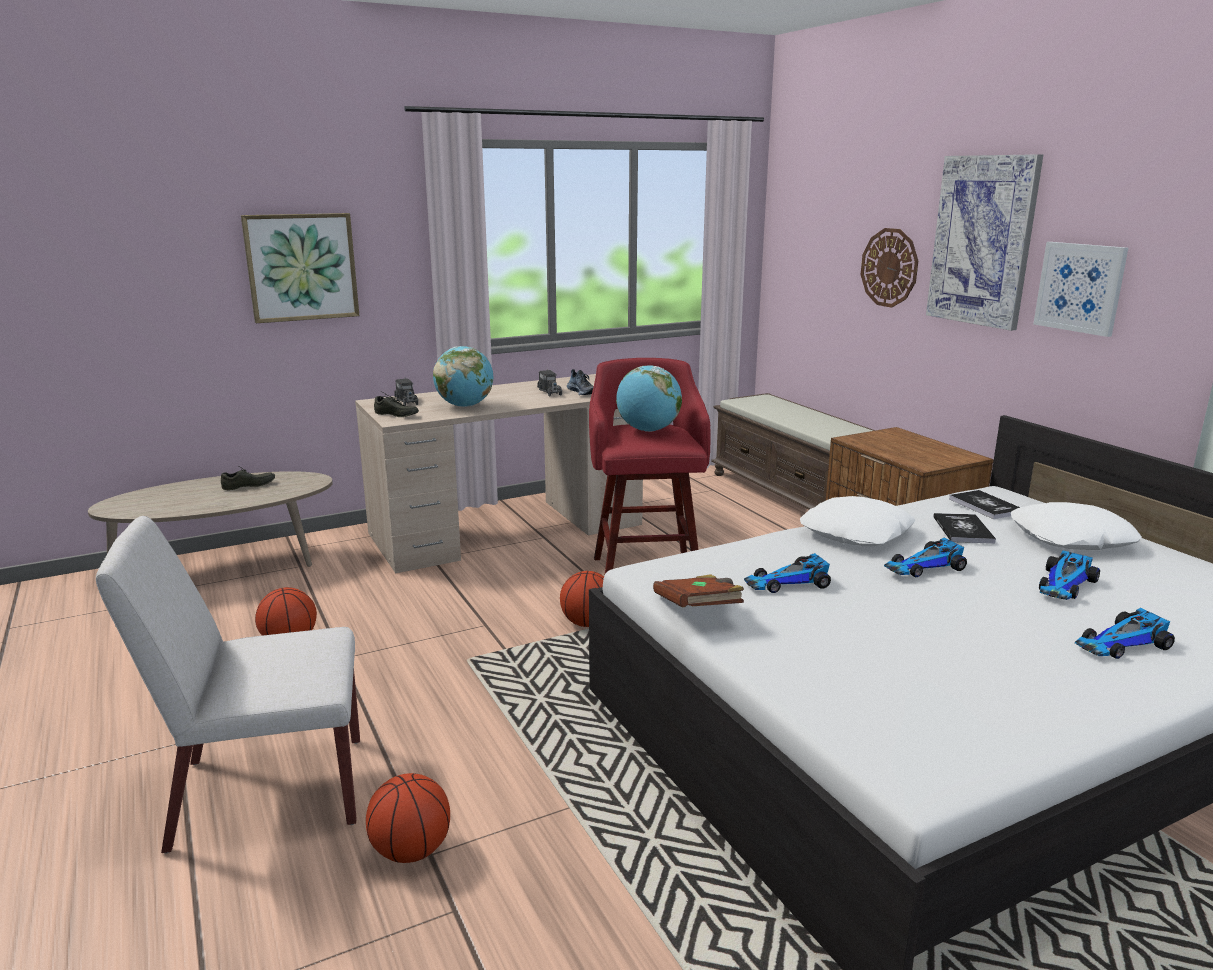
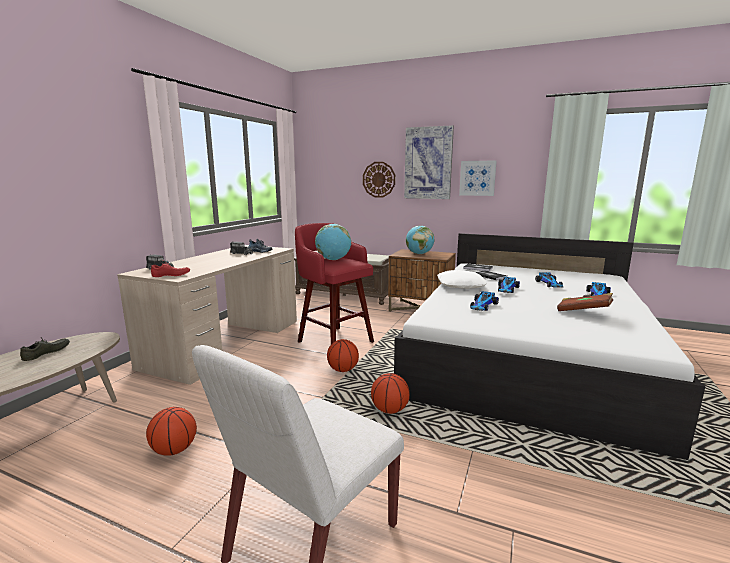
camera: 40 degrees left, 5 degrees down
(301, 267) = (60, 177): picture -> none
(395, 415) = (171, 275): grey shoe -> red shoe
(411, 851) = (446, 517): basketball -> basketball (389, 410)
(465, 406) = (207, 265): globe -> globe (419, 254)
(698, 610) = (478, 324): brown book -> brown book (583, 312)
(1071, 538) = (518, 272): white pillow -> none

